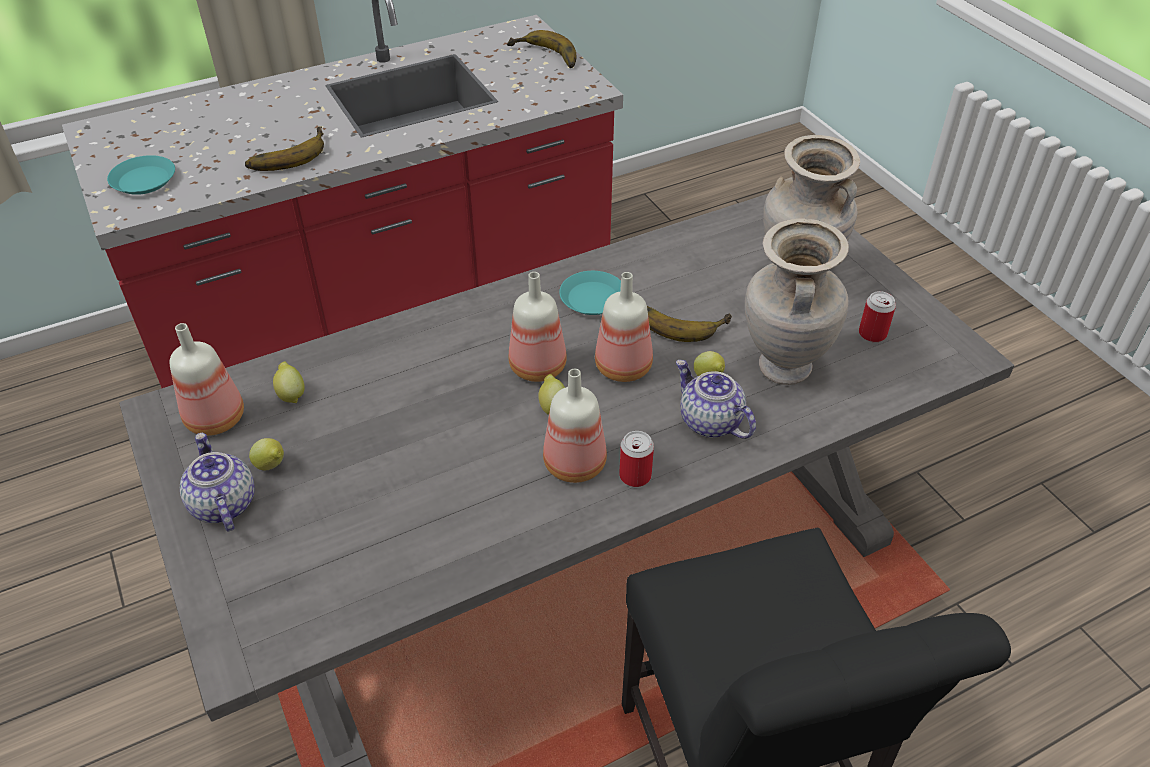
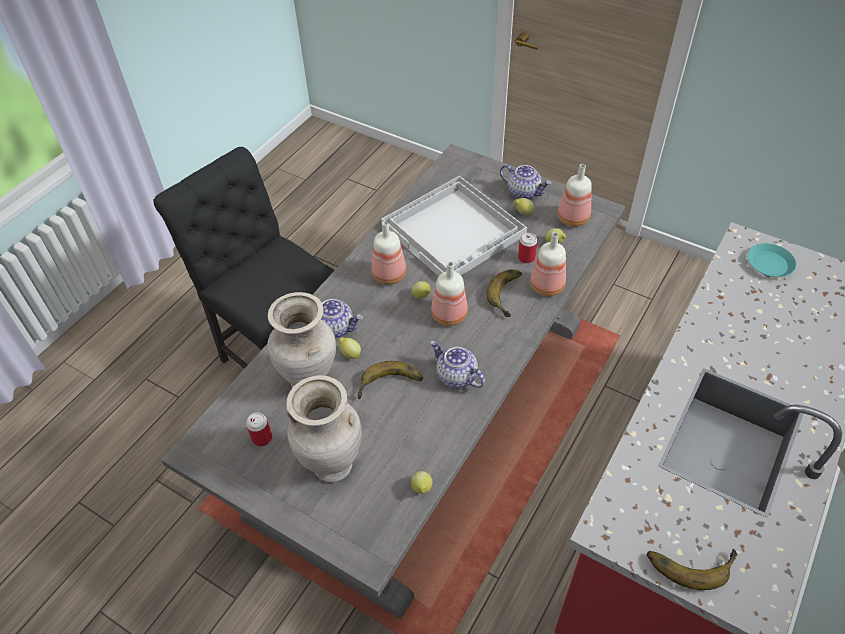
camera: 150 degrees right, 5 degrees up
(286, 154) = (724, 326): banana -> banana (510, 294)
(406, 490) = (455, 230): none -> white tray
(592, 298) = (456, 377): turquoise plate -> teapot
(624, 366) = (402, 338): bottle -> bottle (546, 287)
(635, 476) = (356, 282): can -> can (526, 258)
(710, 225) = (422, 489): none -> lemon

